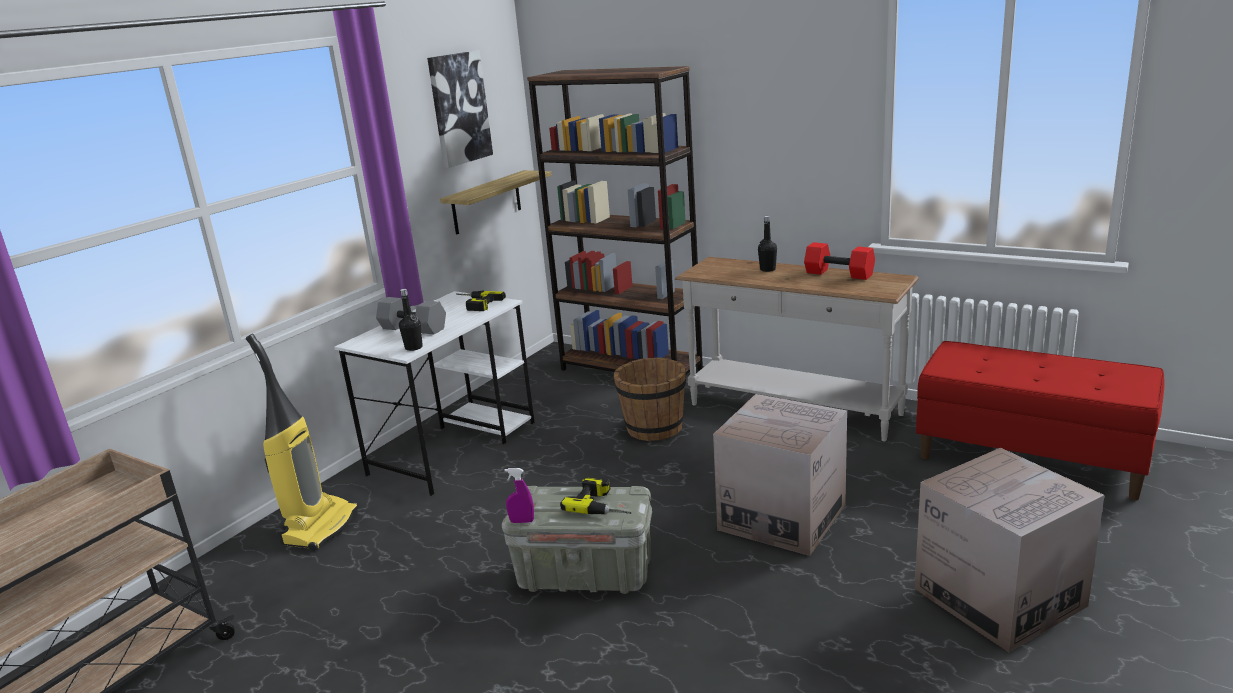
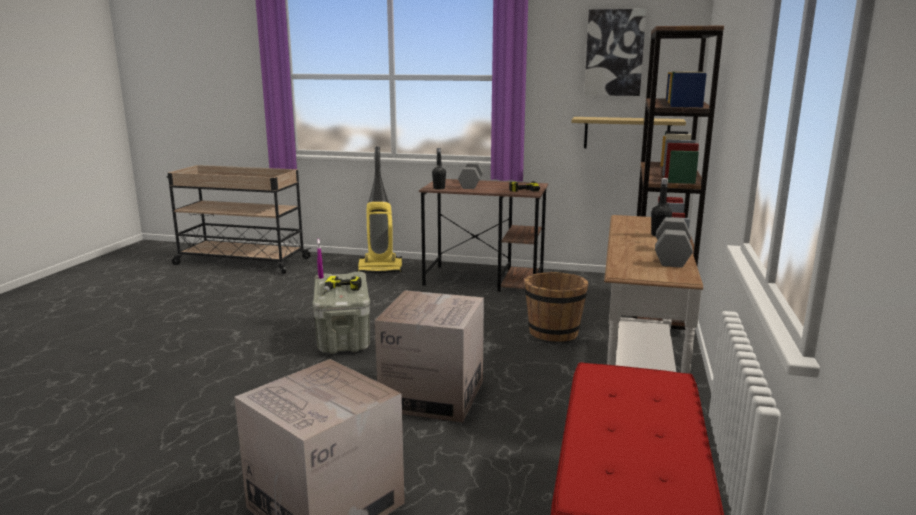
camera: 70 degrees right, 5 degrees down
(454, 447) = (485, 280): white desk -> brown desk
(838, 274) = (670, 256): red dumbbell -> grey dumbbell

